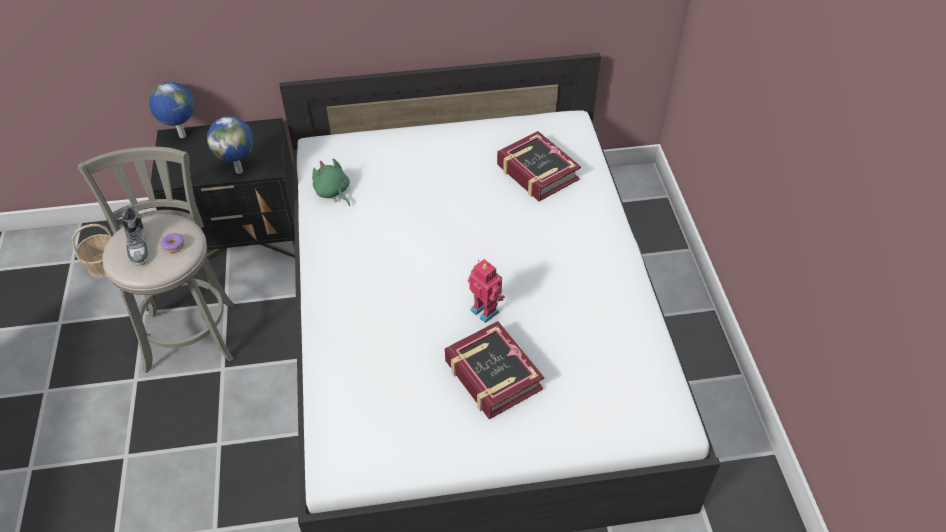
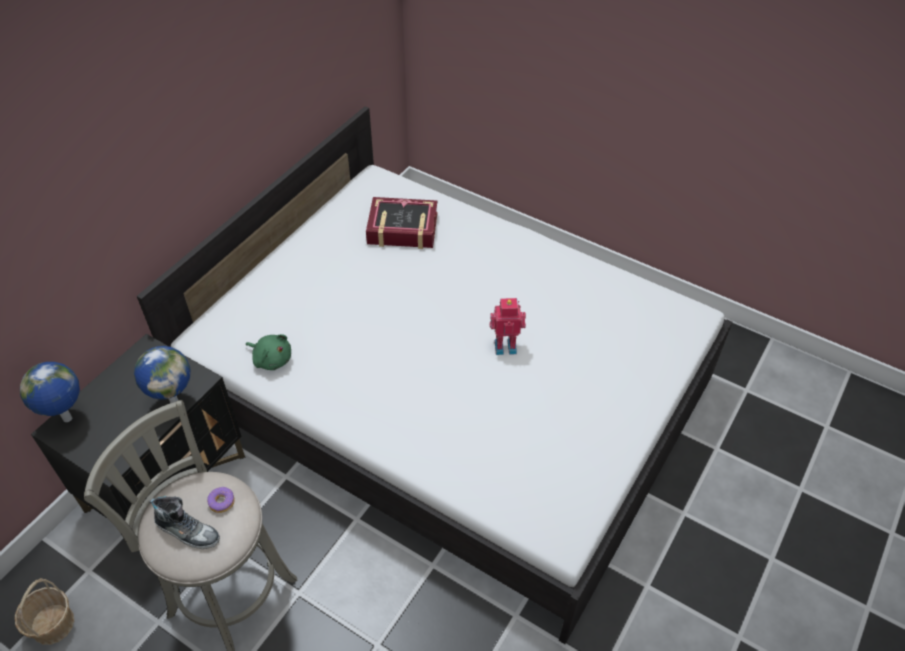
camera: 50 degrees left, 0 degrees up
(333, 192) = (271, 359): green plush toy -> green plush toy turned 150 degrees counterclockwise
(492, 375) = (569, 382): book -> none

